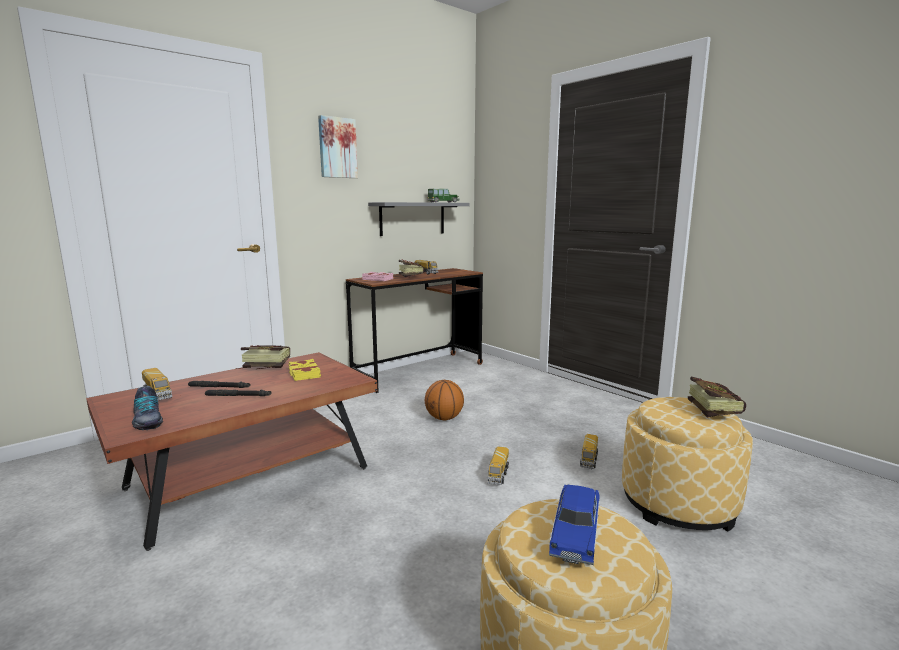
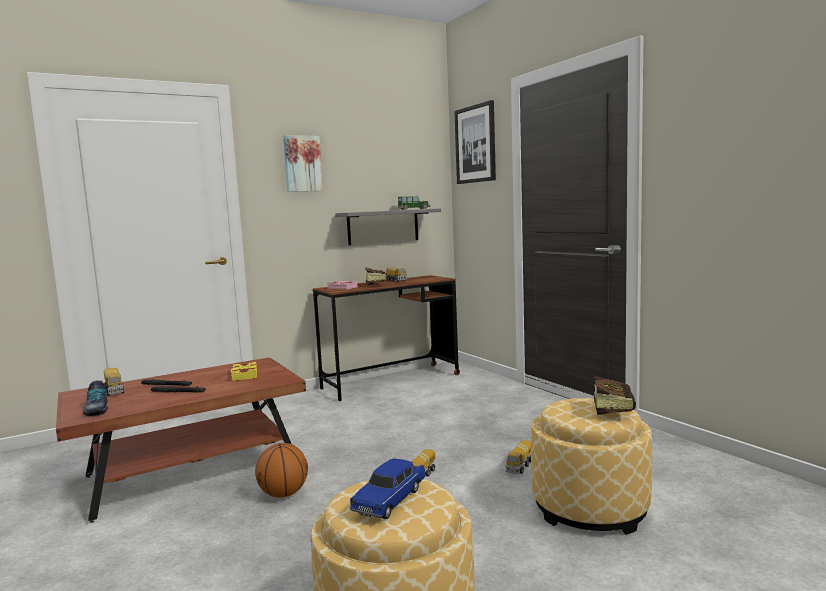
camera: 10 degrees right, 5 degrees down
(262, 367) = (212, 369): book -> none
(444, 418) = (394, 425): basketball -> basketball (284, 494)
(505, 140) = (475, 144): none -> picture

